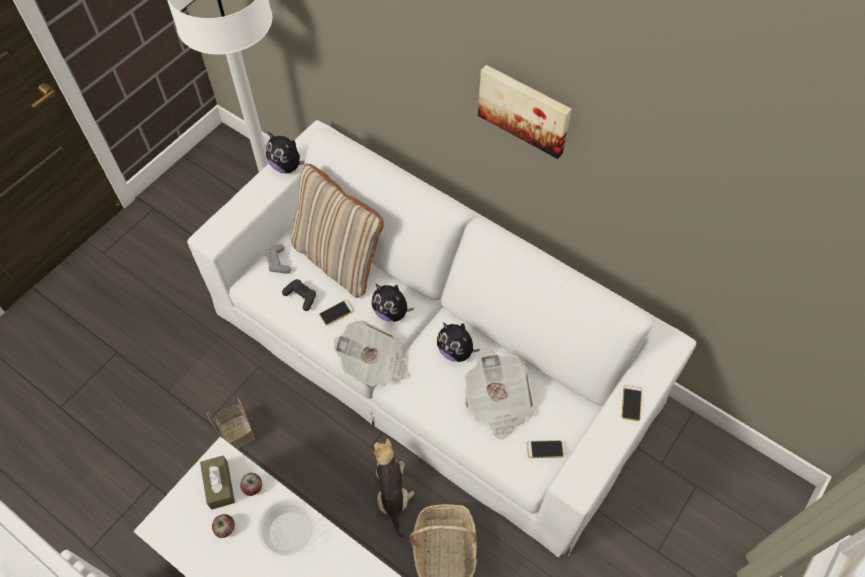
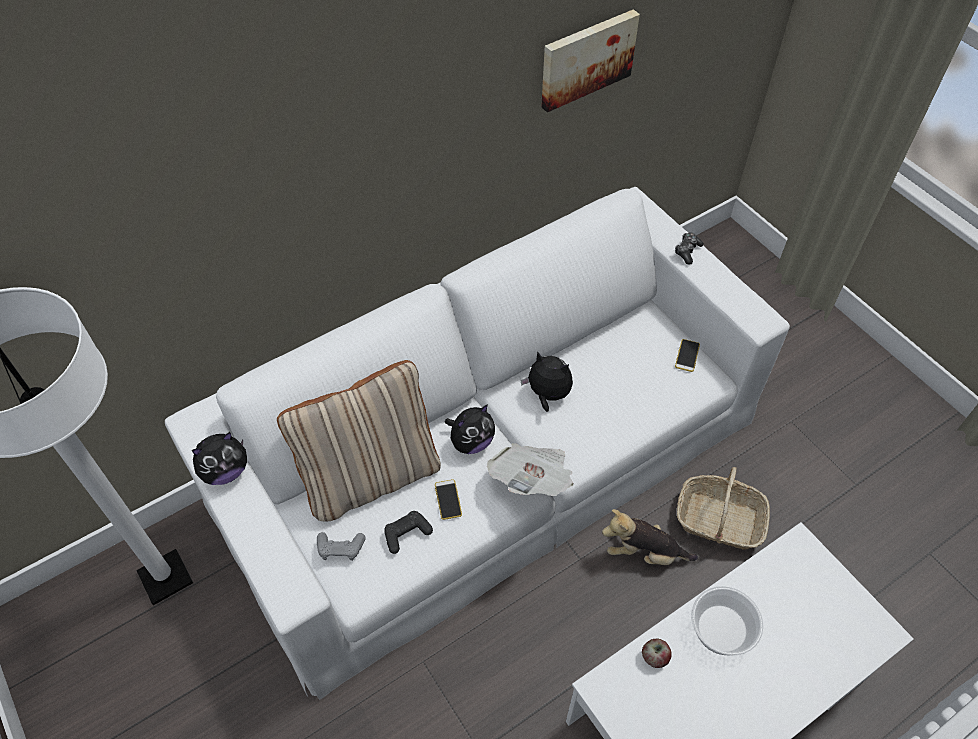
camera: 70 degrees left, 5 degrees down
(219, 485) = (641, 699): brown tissue box -> none
(225, 528) = (701, 704): apple -> none
(236, 431) = (508, 714): basket -> none
(456, 351) = (547, 395): plush toy -> plush toy turned 120 degrees counterclockwise
(498, 403) = (625, 377): newspaper -> none
(525, 109) = (419, 122): picture -> picture (586, 58)
(631, 403) = (687, 251): phone -> game controller

